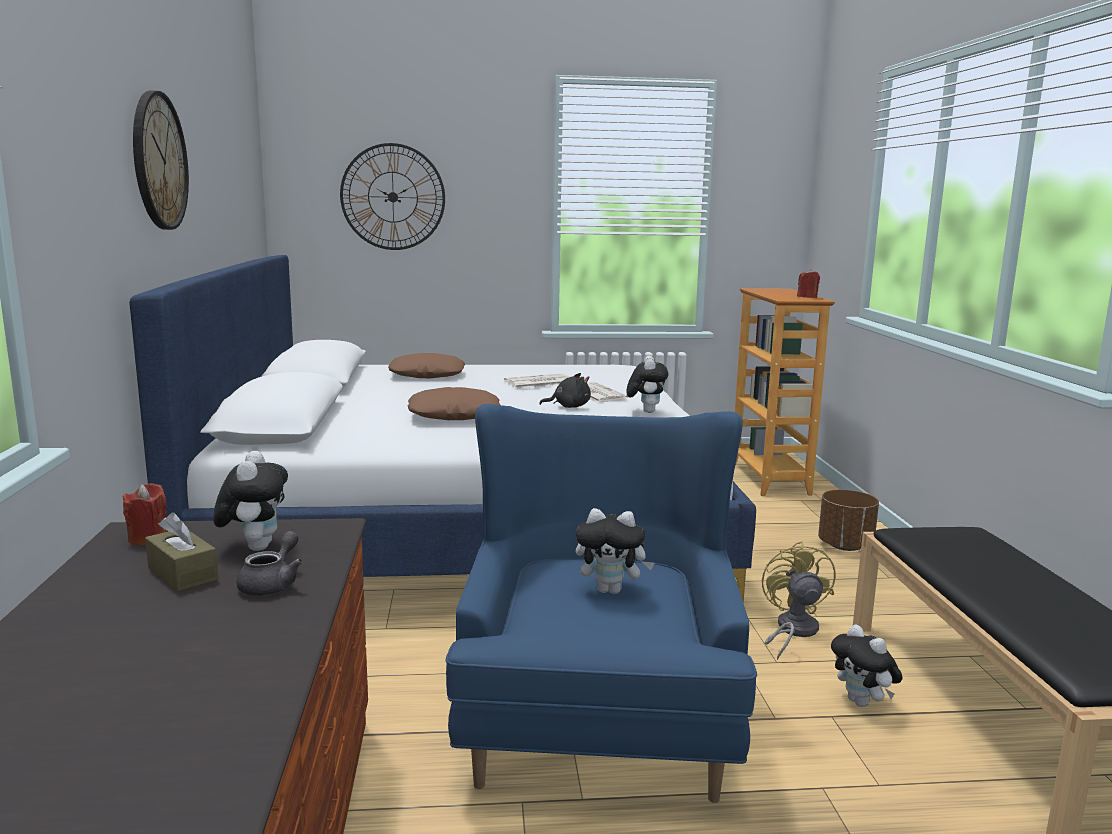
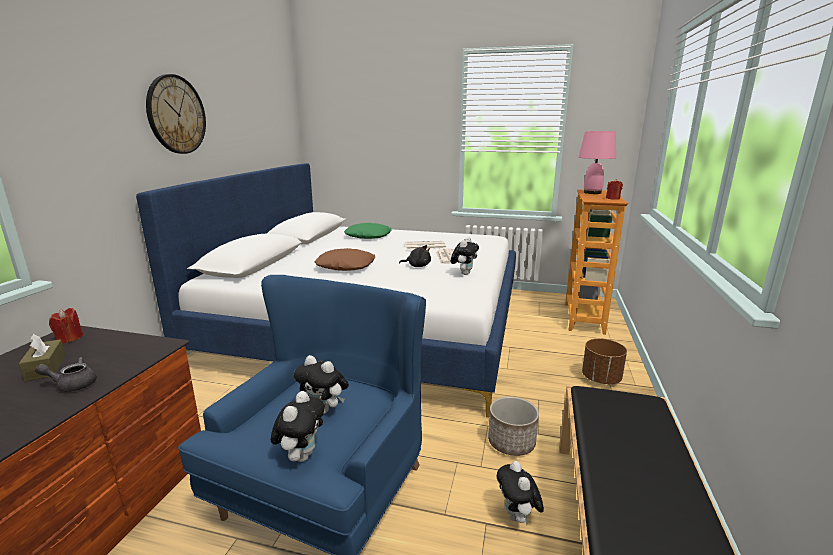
camera: 20 degrees right, 5 degrees up
(255, 547) = (105, 353): plush toy -> plush toy (301, 455)
(272, 584) = (72, 385): grey teapot -> grey teapot turned 135 degrees counterclockwise
(393, 197) = (367, 129): wall clock -> none
(427, 375) = (368, 236): brown pillow -> green pillow
(768, 291) = (592, 192): none -> pink table lamp
(792, 631) = (511, 442): yellow fan -> planter

